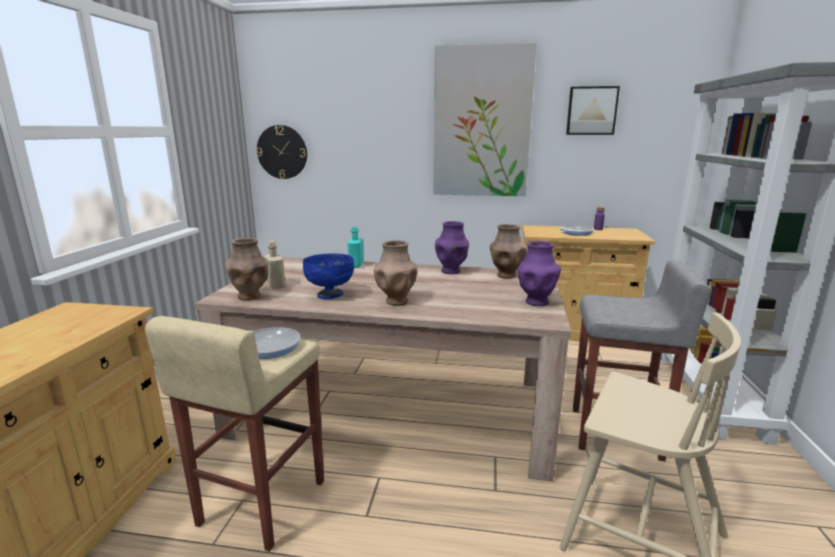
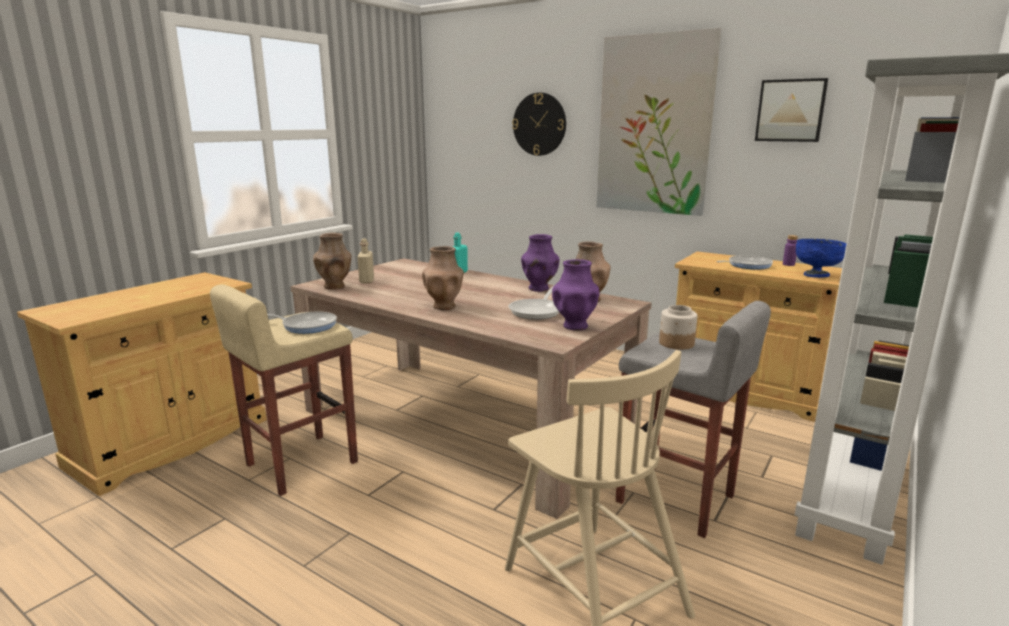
camera: 25 degrees right, 0 degrees up
(282, 152) = (454, 154): wall clock -> wall clock (539, 124)
(330, 295) = (397, 294): blue bowl -> blue bowl (816, 275)
(484, 292) = (537, 311): none -> frying pan
(614, 304) = (676, 343): none -> jar

